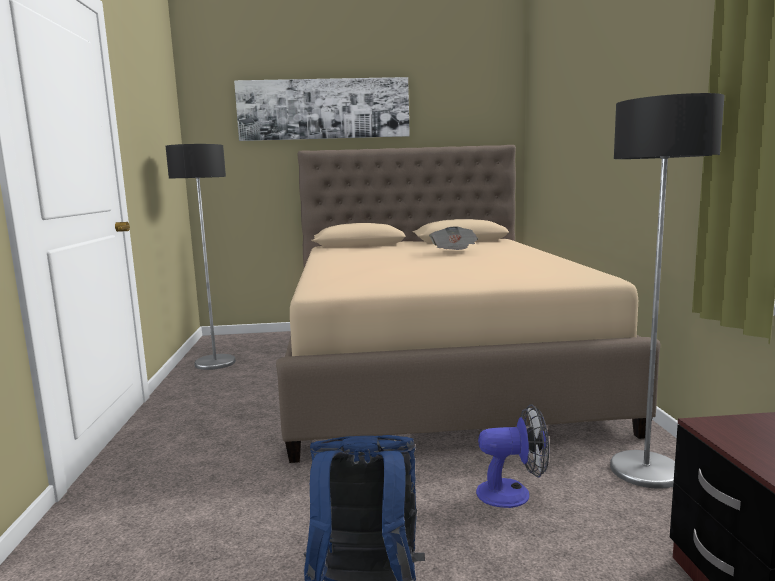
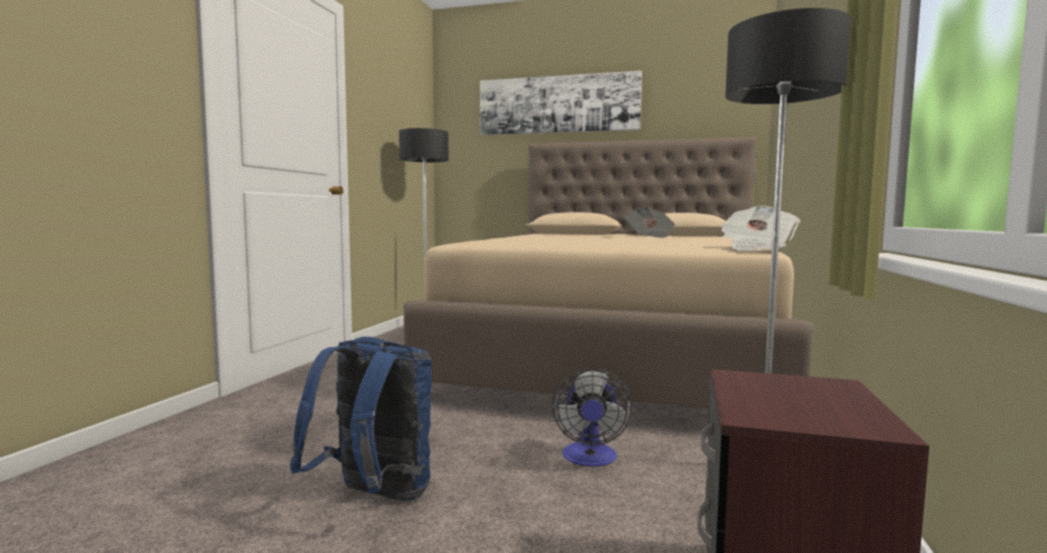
camera: 20 degrees right, 5 degrees down
(513, 493) = (590, 459): fan -> fan turned 75 degrees clockwise
(597, 275) = (756, 249): none -> newspaper

